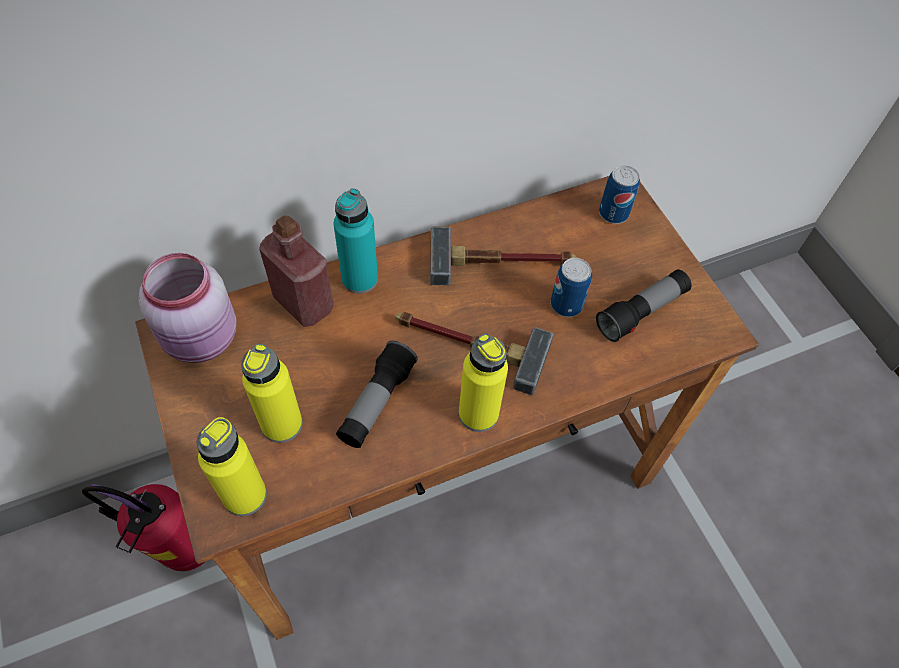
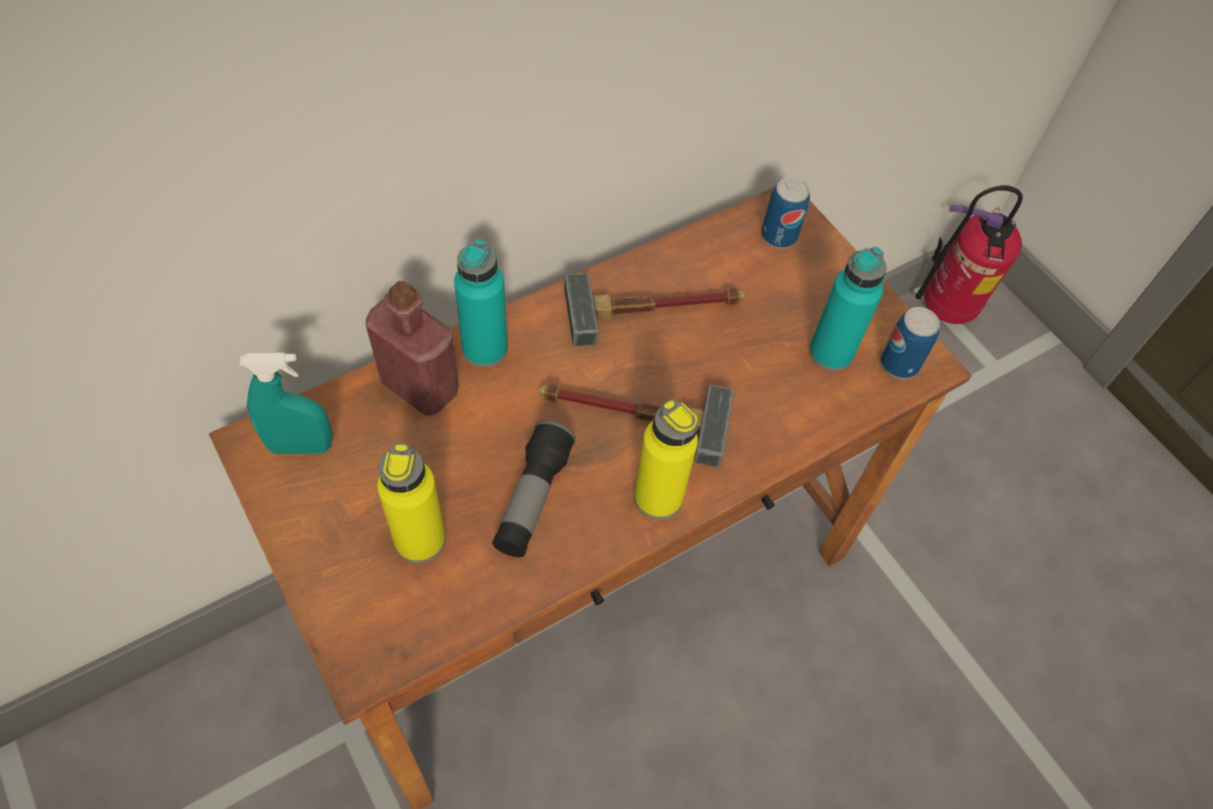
camera: 10 degrees left, 0 degrees up
(184, 549) = (276, 716): fire extinguisher -> fire extinguisher (944, 311)
(203, 339) = (301, 446): pink jar -> turquoise spray bottle
(244, 495) = (389, 633): yellow bottle -> none
(566, 305) = (741, 353): can -> can (899, 364)
(641, 312) = (831, 352): flashlight -> turquoise bottle

